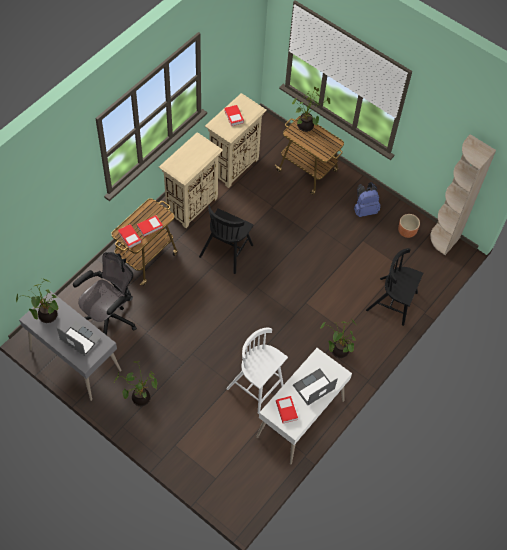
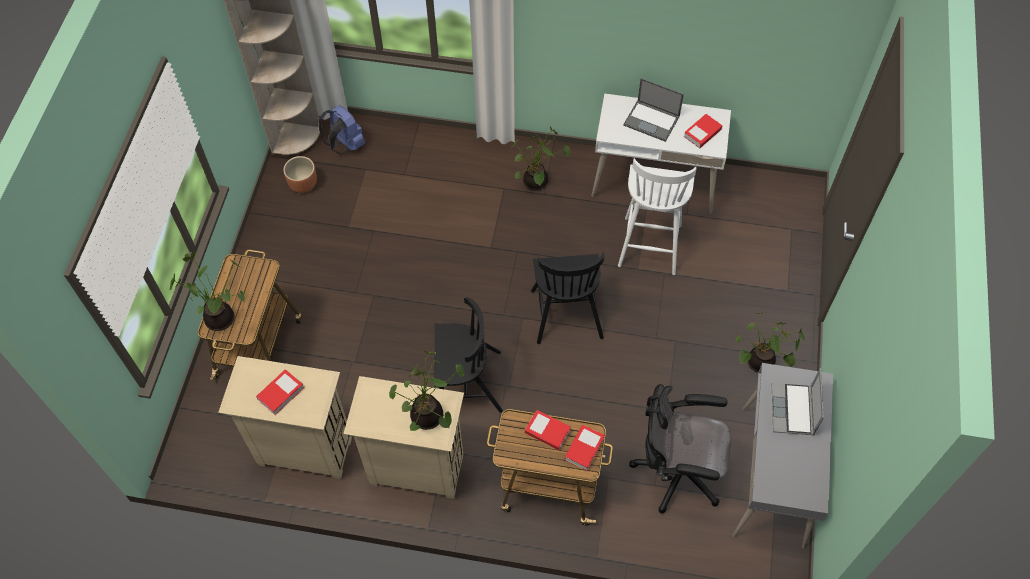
camera: 115 degrees left, 0 degrees up
(46, 316) = (794, 478): potted plant -> potted plant (429, 417)
(364, 210) = (292, 245): blue backpack -> blue backpack (345, 145)
(394, 302) = (426, 154): black chair -> black chair (566, 309)

